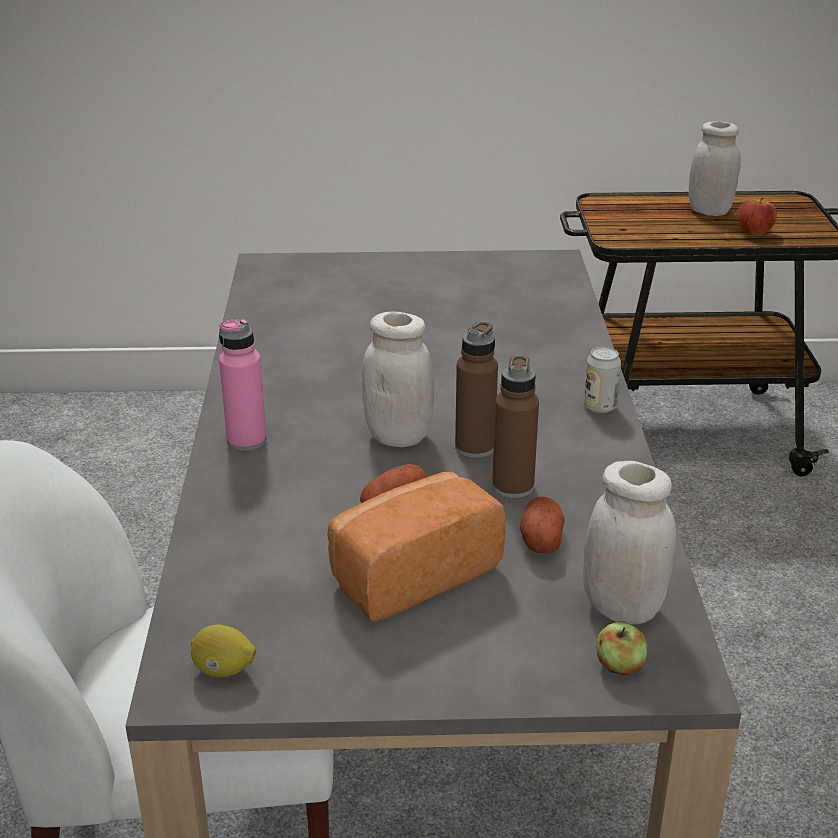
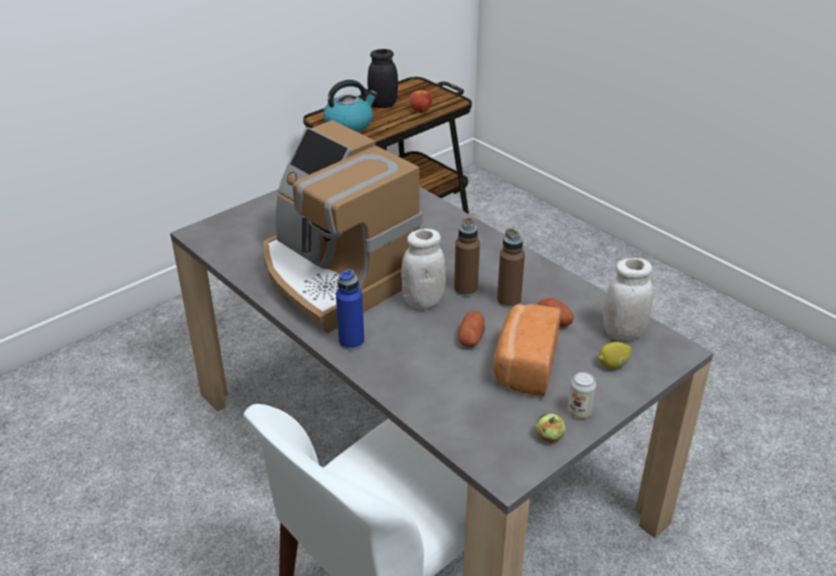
camera: 40 degrees left, 5 degrees up
(223, 670) = (512, 456): lemon -> lemon (613, 365)
(246, 440) = (351, 342): pink bottle -> blue bottle
(341, 363) = (335, 275): none -> coffee machine
(599, 407) = (491, 241): can -> can (579, 412)
(619, 665) = (653, 358): apple -> apple (549, 437)
(628, 218) = (349, 124): none -> kettle
(709, 211) = (383, 104): white jar -> black jar

